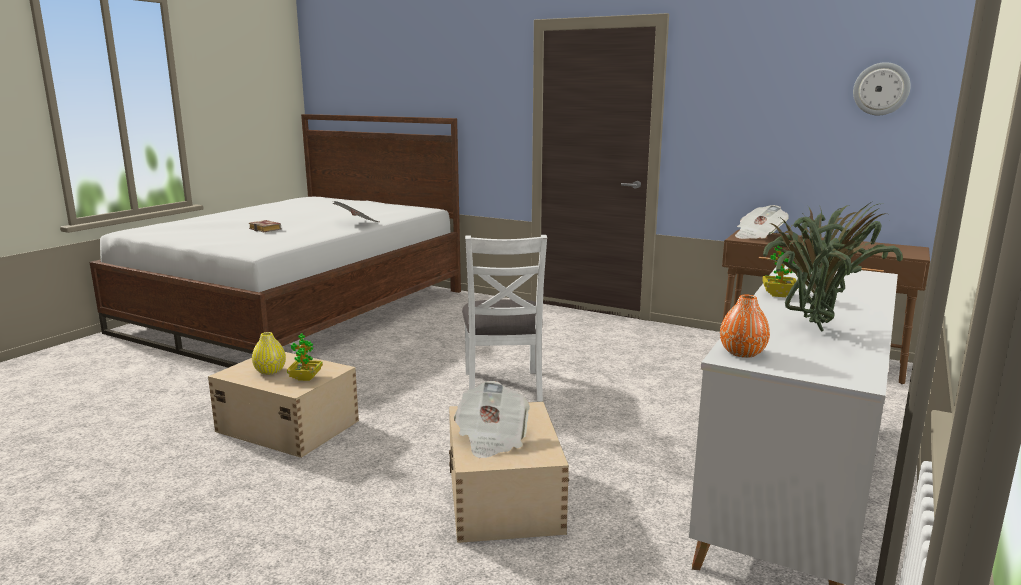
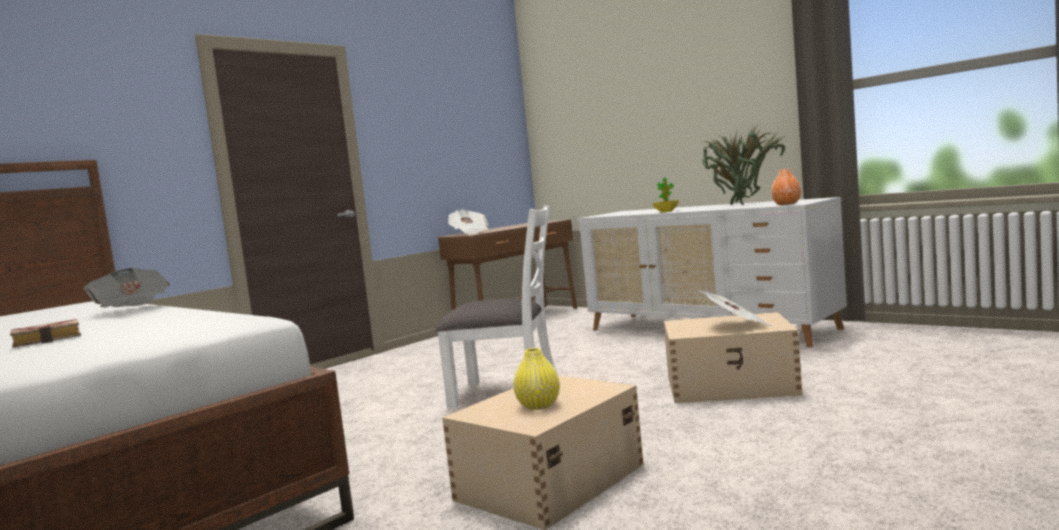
camera: 75 degrees left, 10 degrees down
(305, 378) = (573, 388): potted plant -> none
(881, 89) = (491, 116): wall clock -> none

